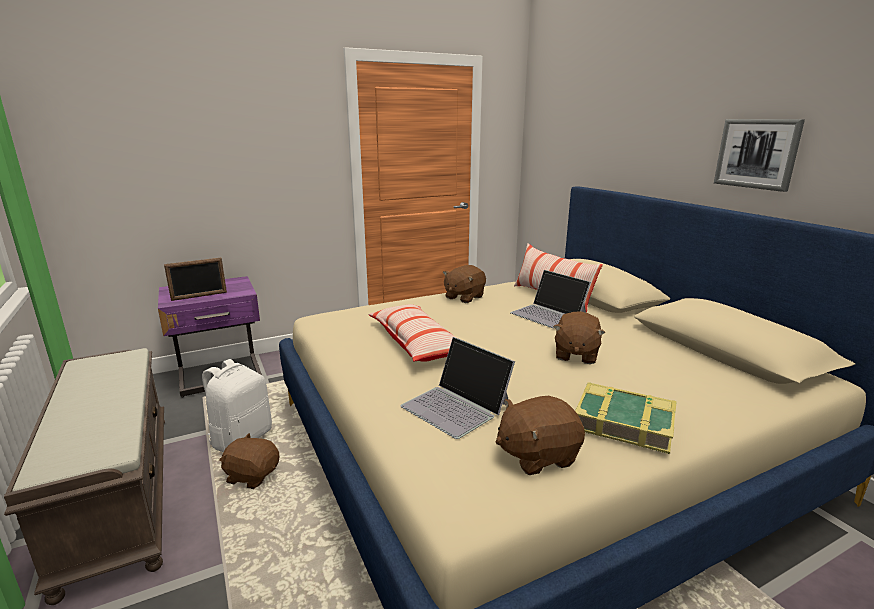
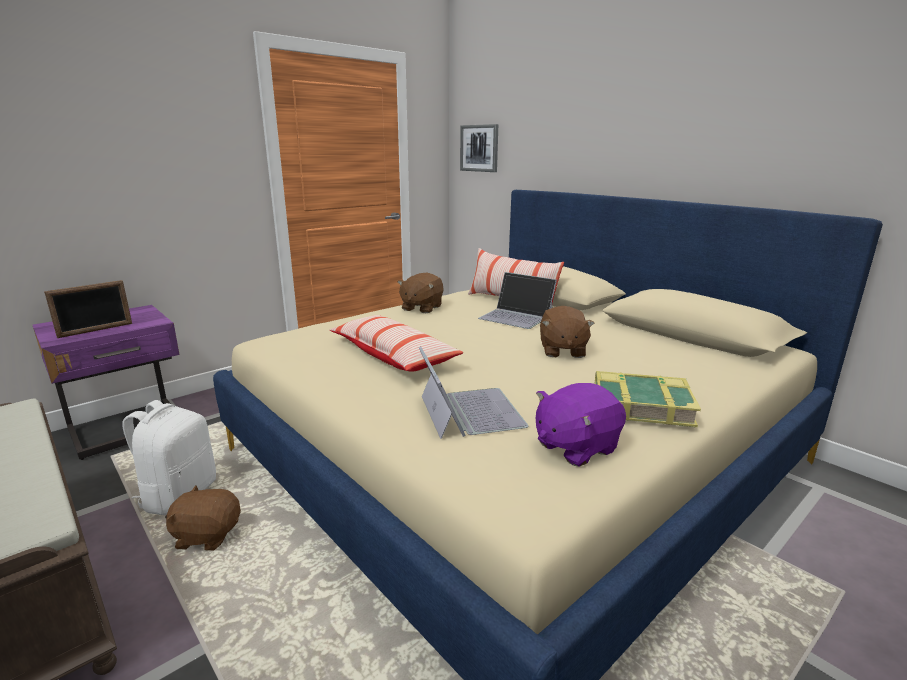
camera: 15 degrees left, 0 degrees up
(457, 406) = (469, 411): laptop -> laptop turned 135 degrees counterclockwise
(537, 455) = (575, 447): brown plush toy -> purple plush toy
(757, 153) = (699, 146): picture -> picture (479, 148)

